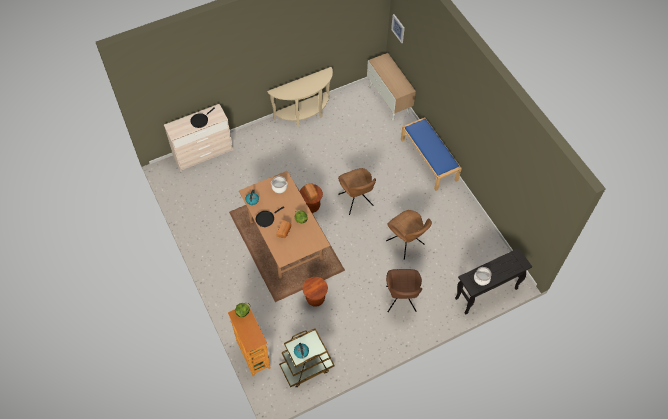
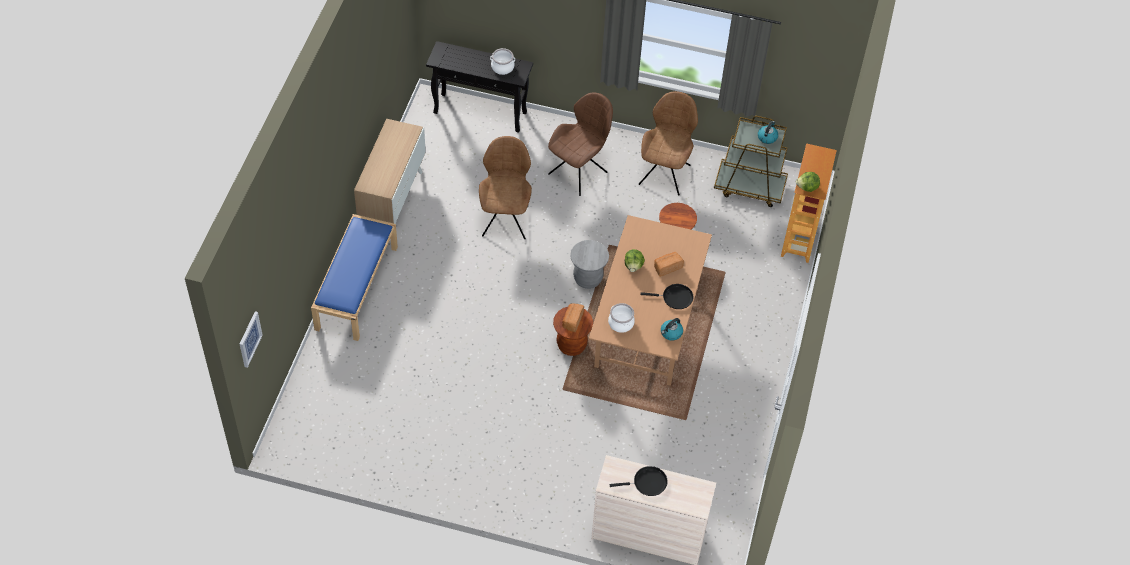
camera: 140 degrees left, 5 degrees down
(304, 114) = (441, 482): beige console table -> none
(336, 244) = (588, 279): none -> grey stool
(356, 201) = (508, 309): brown chair -> brown chair (665, 173)
(389, 99) = (301, 408): cabinet -> cabinet (392, 199)

